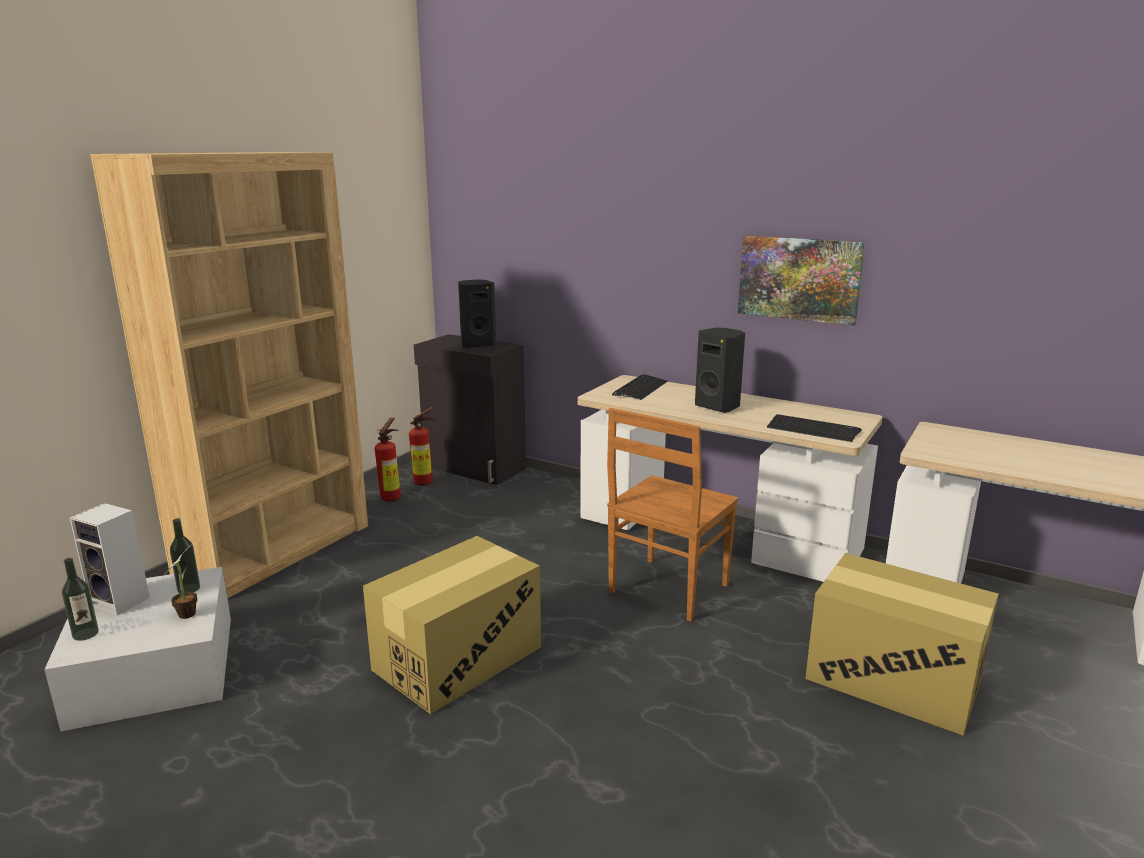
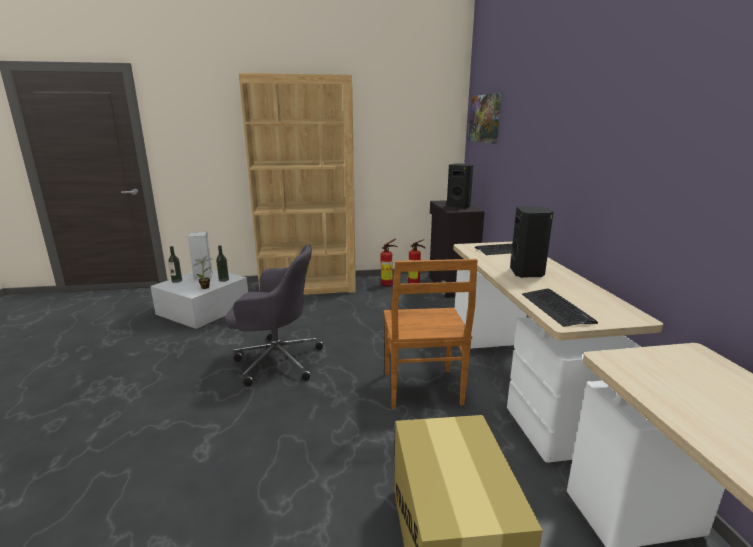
camera: 50 degrees right, 0 degrees up
(458, 658) = (276, 360): cardboard box -> grey office chair
(666, 590) = (422, 390): brown chair -> brown chair turned 90 degrees counterclockwise
(799, 279) = (623, 171): picture -> picture (485, 118)

